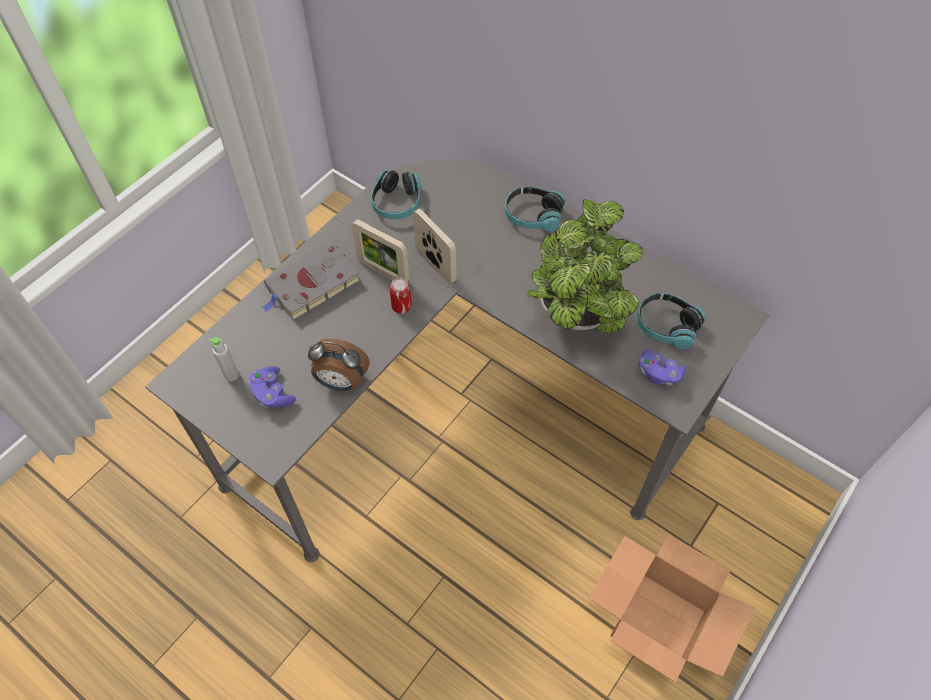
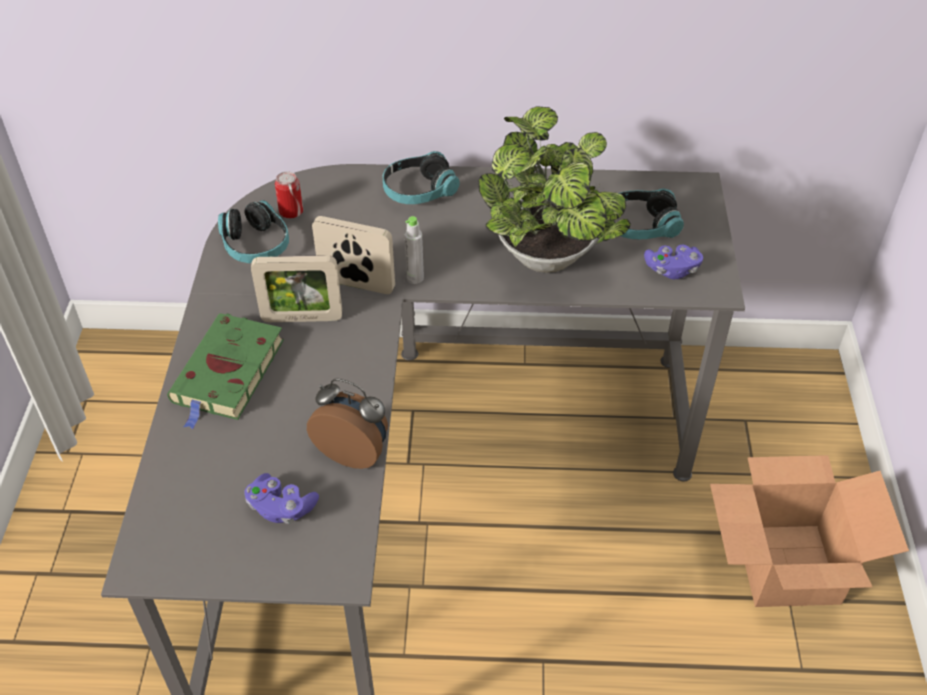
camera: 35 degrees left, 10 degrees down
(231, 375) = (210, 517): grey bottle -> grey bottle (415, 278)
(311, 286) = (227, 374): grey book -> green book
(341, 382) = (354, 451): alarm clock -> alarm clock turned 135 degrees counterclockwise
(401, 306) = (355, 341): can -> can (291, 212)

